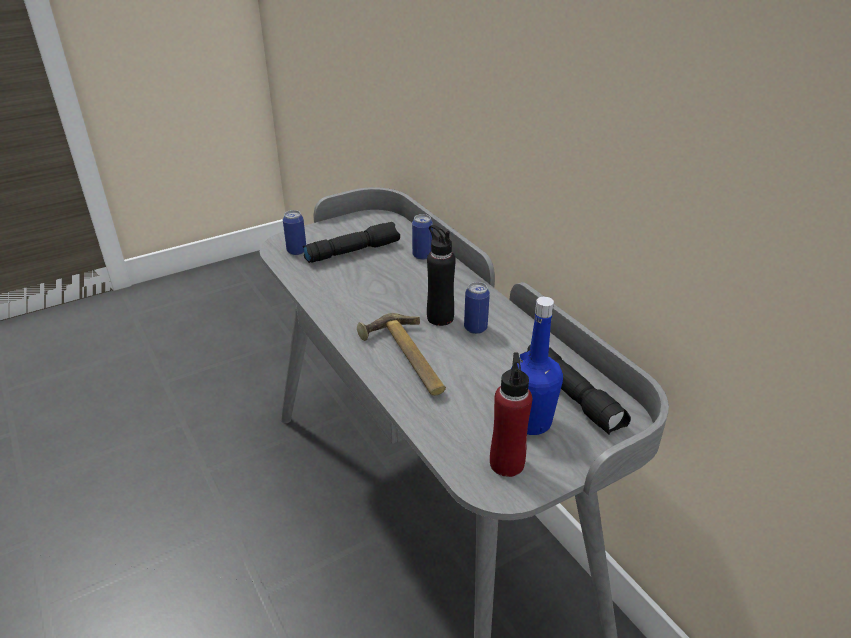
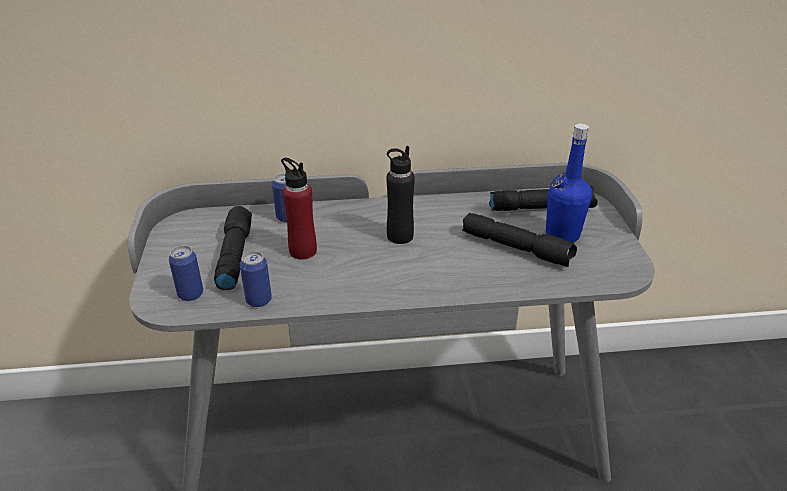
camera: 65 degrees left, 0 degrees up
(405, 360) = (450, 271): hammer -> none
(475, 328) = (429, 223): can -> can (259, 300)
(477, 393) = (517, 248): none -> black flashlight
(507, 463) = (604, 259): red bottle -> red bottle (303, 251)

